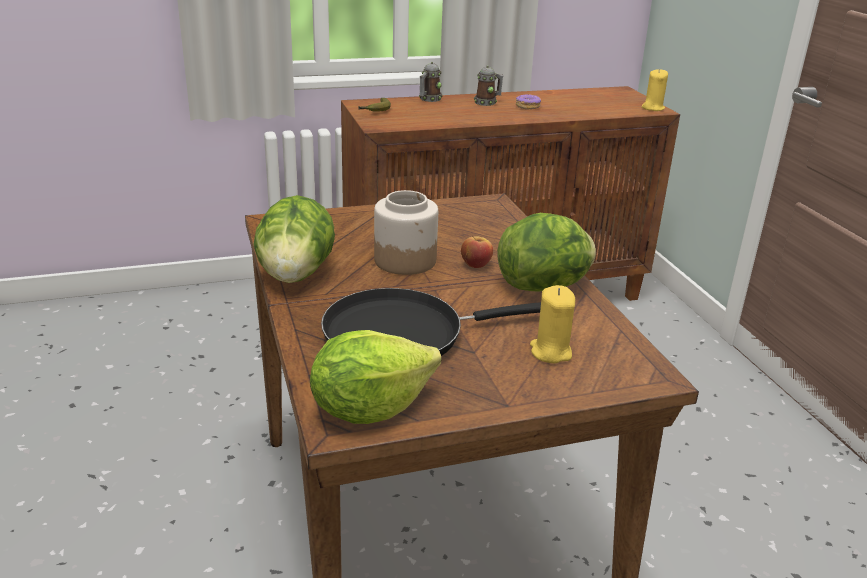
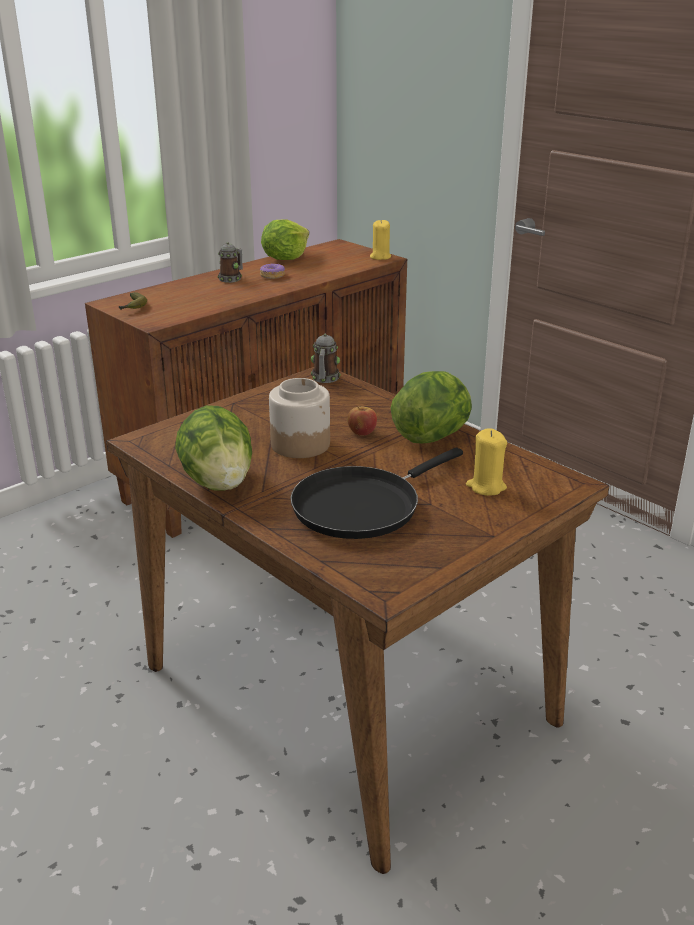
camera: 25 degrees left, 0 degrees up
(370, 407) = (396, 570): lettuce -> lettuce (285, 258)
(428, 99) = (173, 286): mug -> mug (325, 379)

